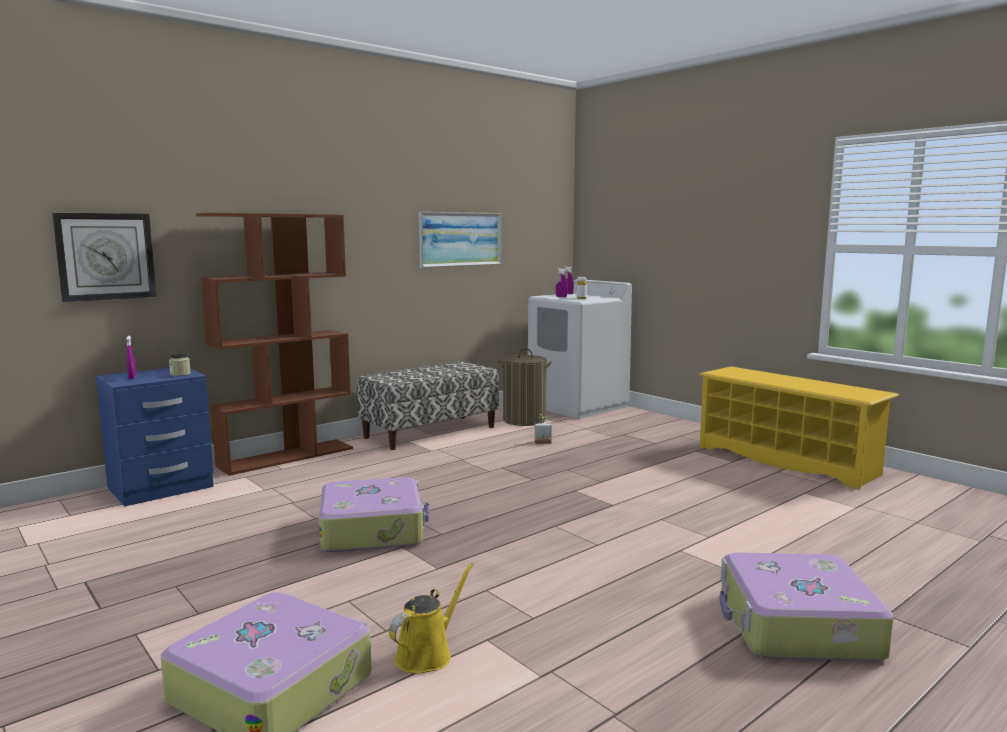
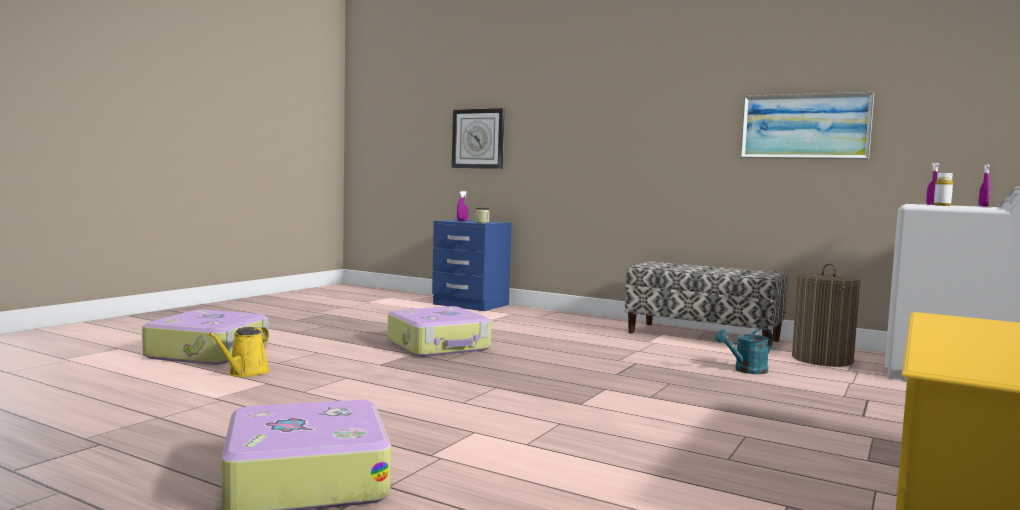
camera: 70 degrees right, 5 degrees down
(287, 456) = (566, 315): brown bookcase -> none
(427, 654) = (245, 373): yellow watering can -> yellow watering can turned 90 degrees clockwise
(543, 443) = (746, 370): potted plant -> turquoise watering can

